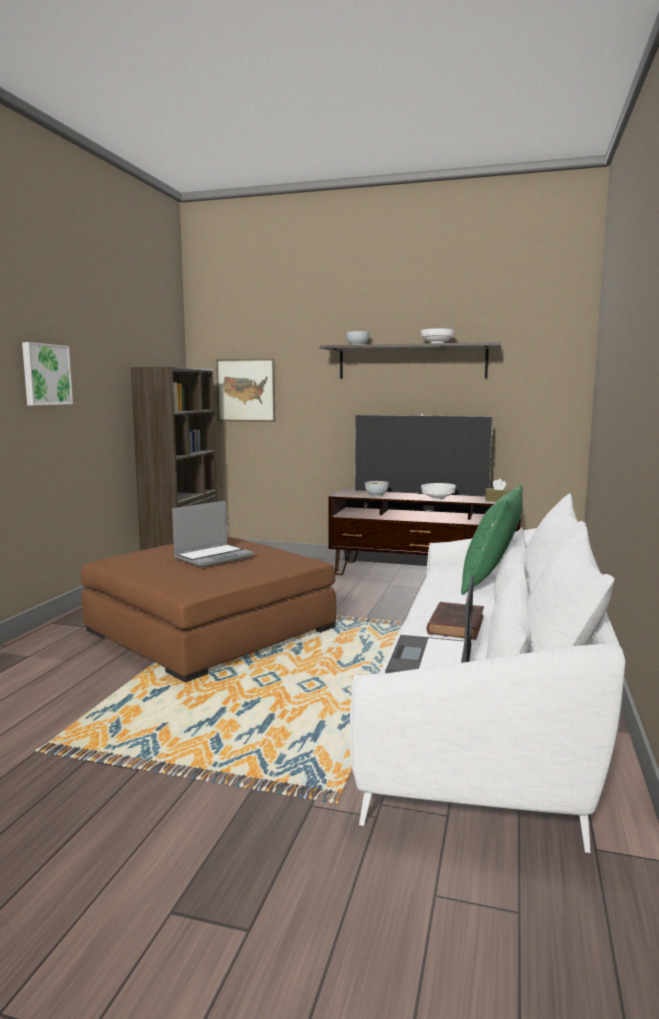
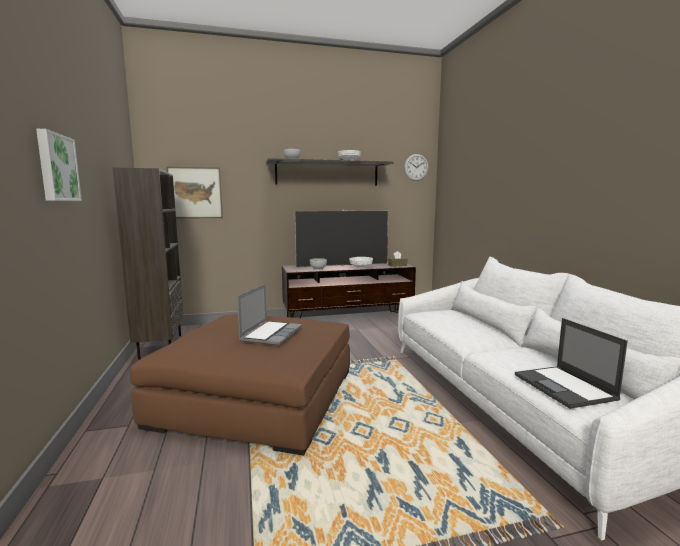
camera: 30 degrees left, 0 degrees up
(456, 624) = (518, 355): brown book -> none
(491, 582) = (469, 320): green pillow -> none
(556, 348) = (416, 167): none -> wall clock

